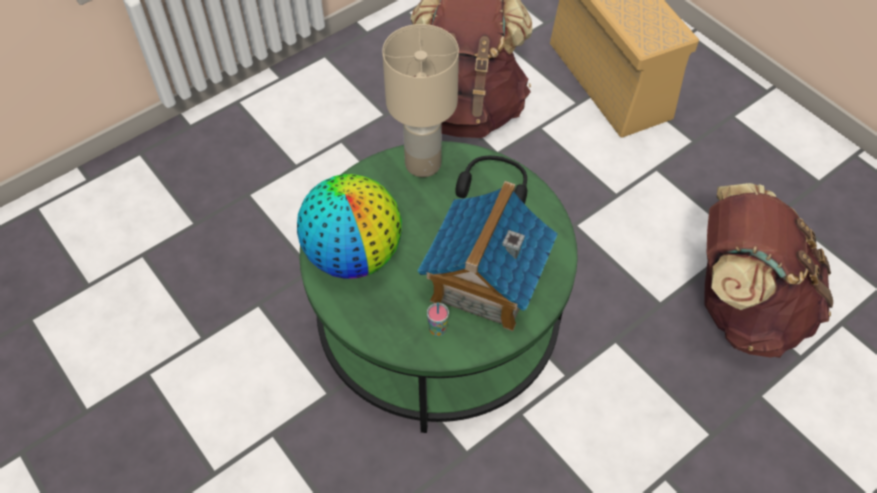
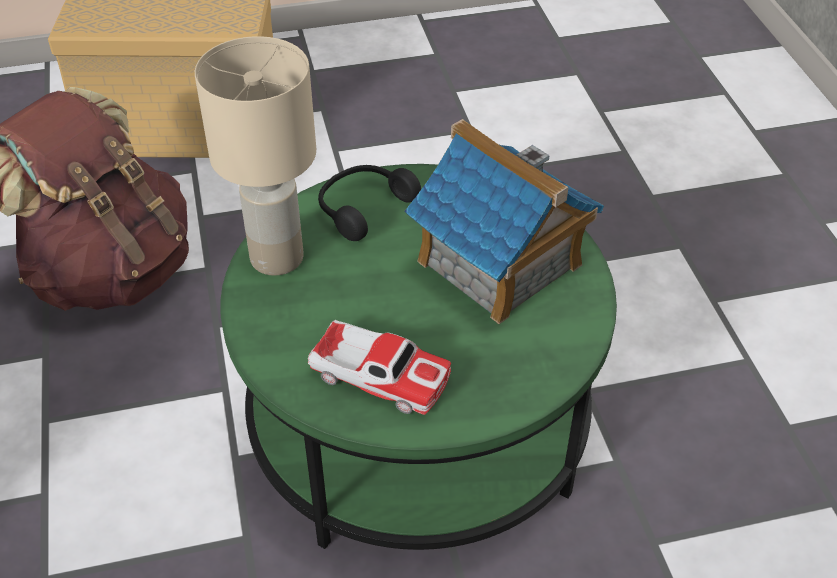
camera: 65 degrees left, 10 degrees down
(353, 254) = (379, 376): globe -> toy car
(437, 330) = (546, 330): cup -> none
(741, 307) = (547, 164): brown backpack -> none

